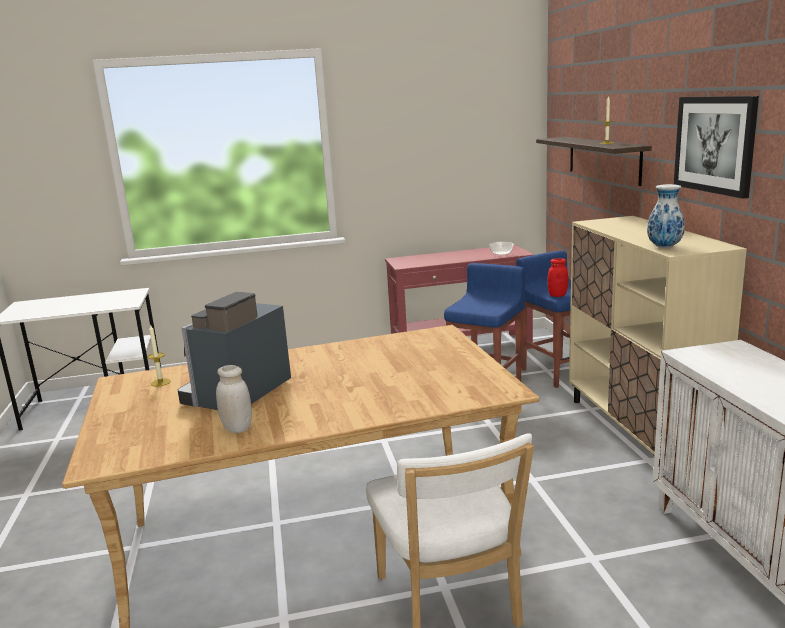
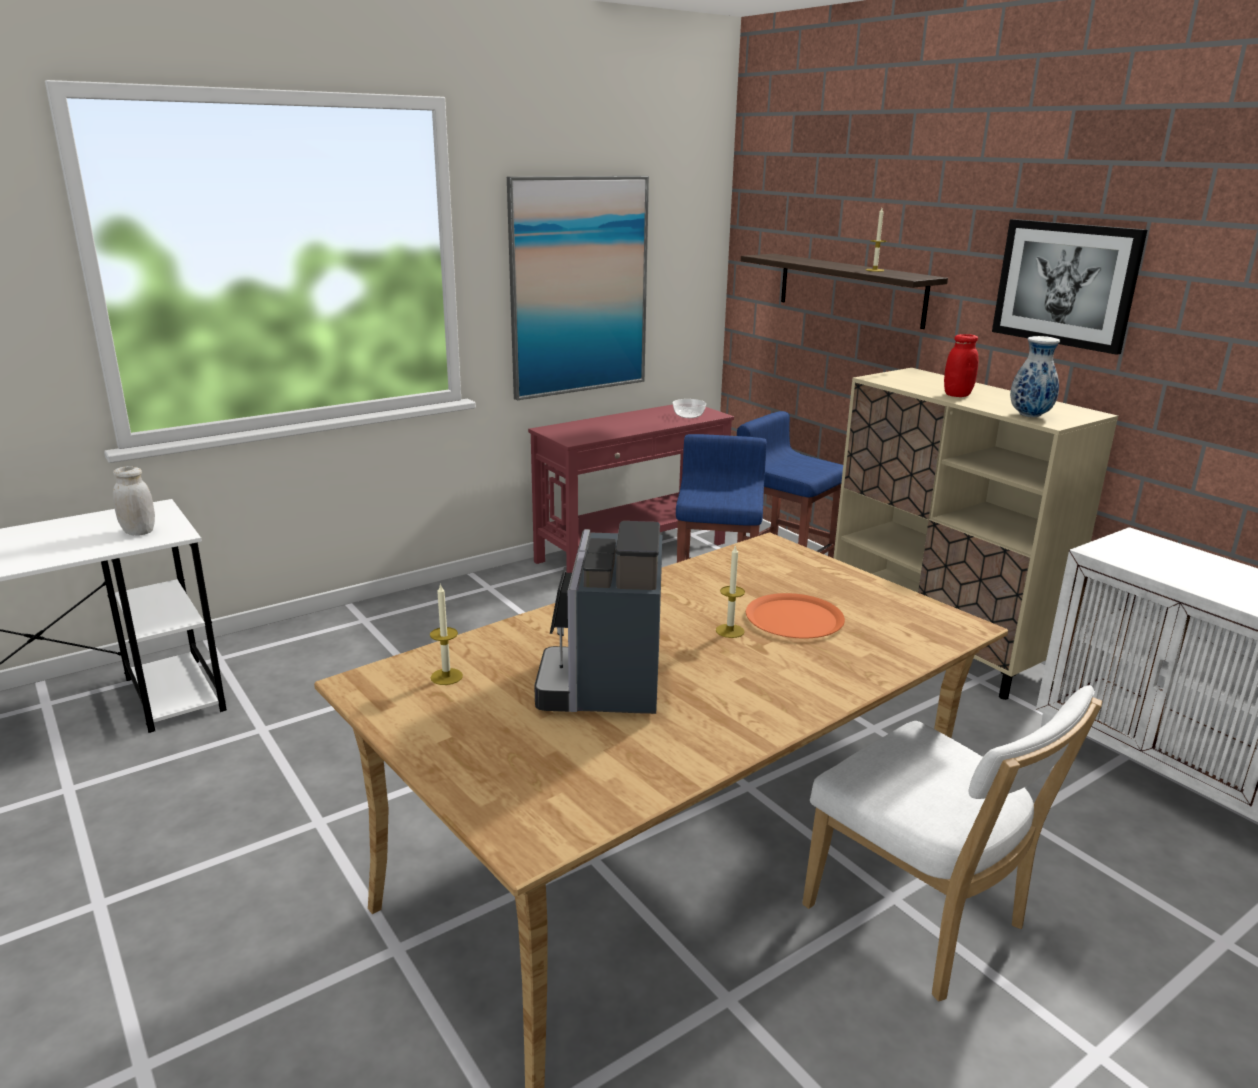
camera: 25 degrees left, 5 degrees up
(237, 428) = (680, 737): white jar -> white jar (139, 532)
(345, 377) = (730, 631): none -> candle
(396, 374) = (794, 618): none -> orange plate
(422, 164) = (579, 287): none -> picture
(557, 295) = (801, 474): red jar -> red jar (957, 395)

